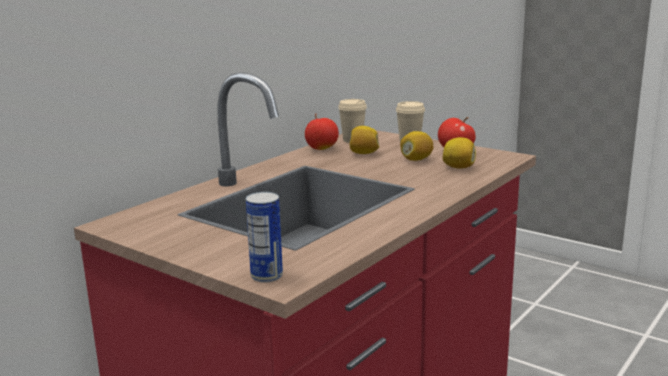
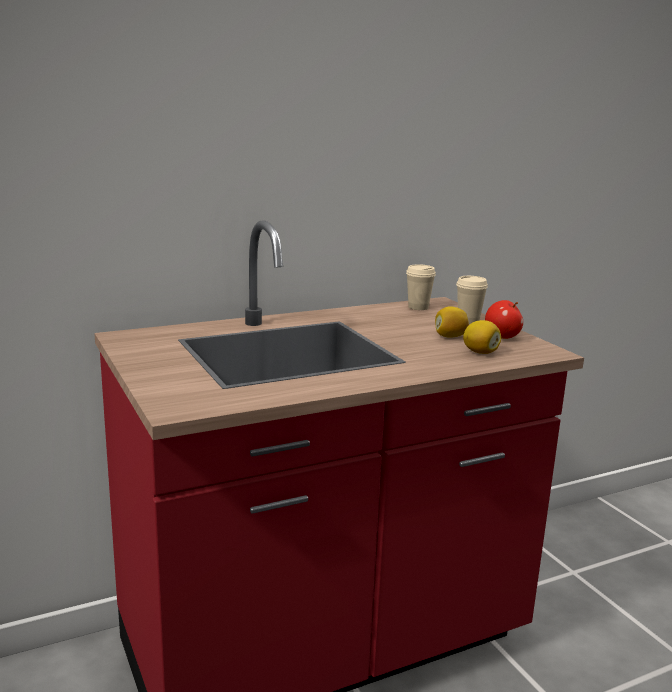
camera: 25 degrees right, 0 degrees up
(266, 276) = (170, 402): can -> none
(322, 149) = (377, 310): apple -> none
(364, 153) = (409, 321): lemon -> none

